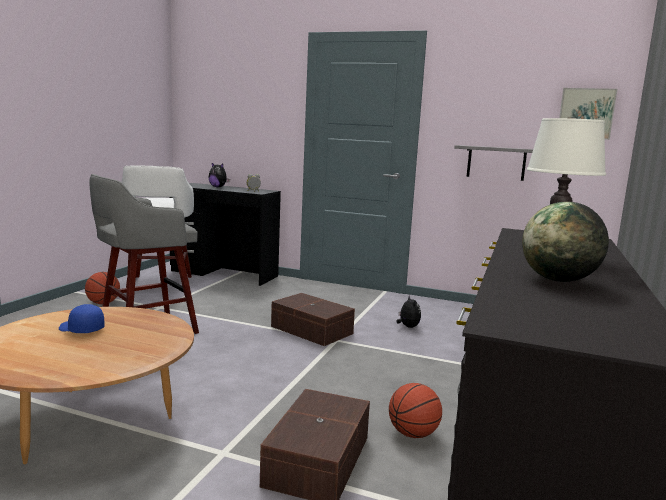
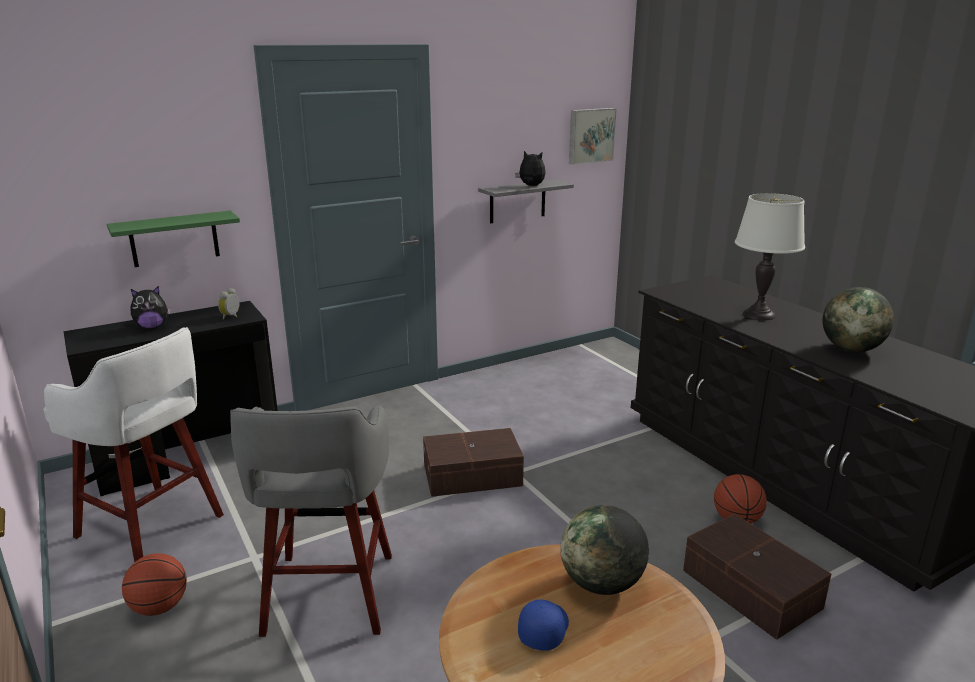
camera: 50 degrees left, 10 degrees up
(81, 329) = (543, 629): blue cap -> blue cap turned 135 degrees clockwise
(145, 335) = (601, 584): none -> globe
(250, 144) = (174, 239): none -> green shelf
(407, 326) = (525, 419): plush toy -> plush toy (531, 186)

